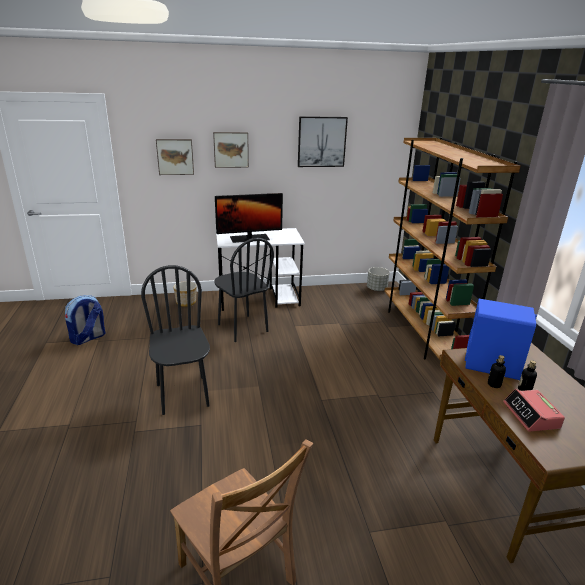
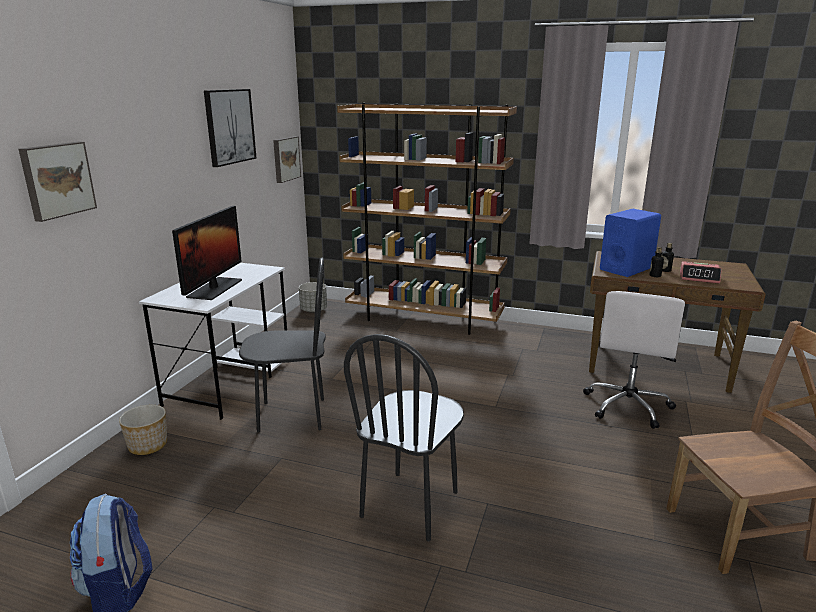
camera: 60 degrees left, 5 degrees down
(183, 395) = (410, 504): black chair -> black chair turned 75 degrees counterclockwise
(231, 149) = (135, 153): picture -> picture (285, 159)
(393, 476) = (628, 406): none -> white office chair

